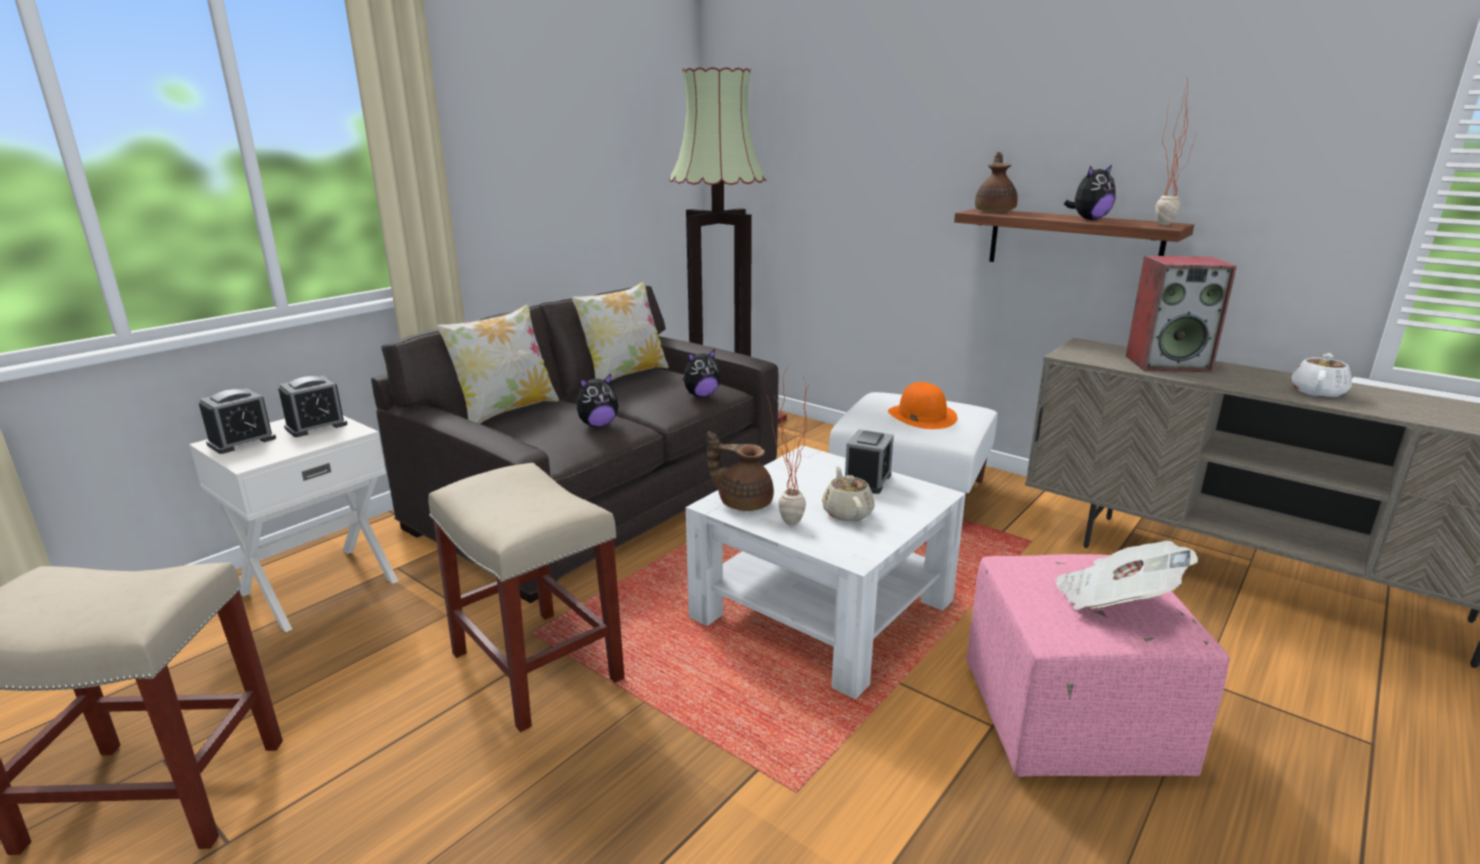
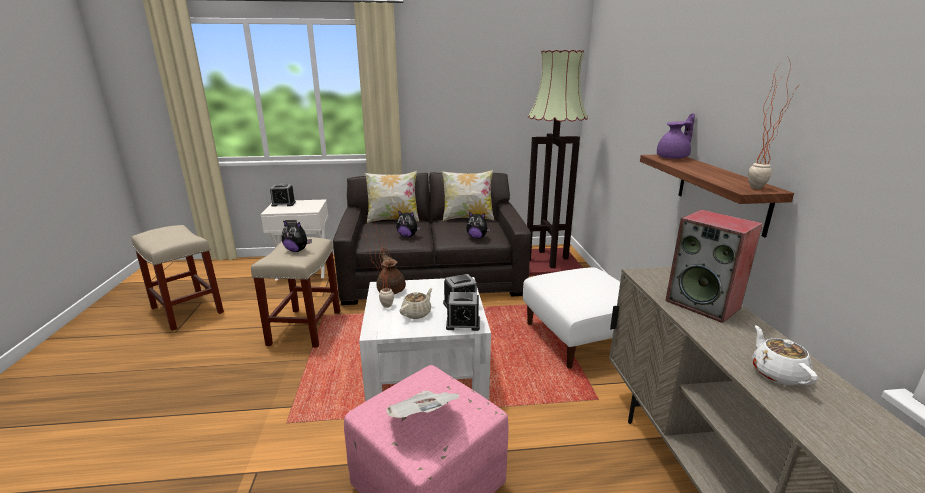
camera: 45 degrees right, 0 degrees up
(316, 426) = (309, 205): alarm clock -> alarm clock (463, 324)
(921, 416) = (585, 289): orange hat -> none
(995, 211) = (673, 158): brown teapot -> purple teapot
(1089, 219) = (711, 174): plush toy -> plush toy (297, 250)
(1318, 392) = (777, 373): white teapot -> white teapot turned 90 degrees counterclockwise

